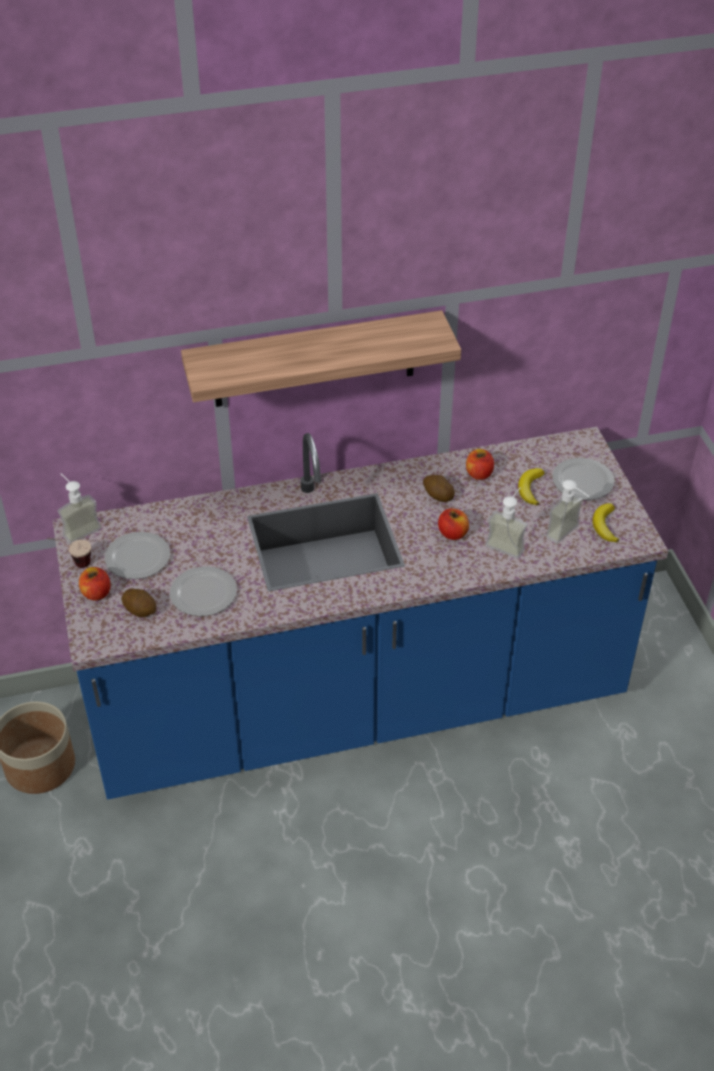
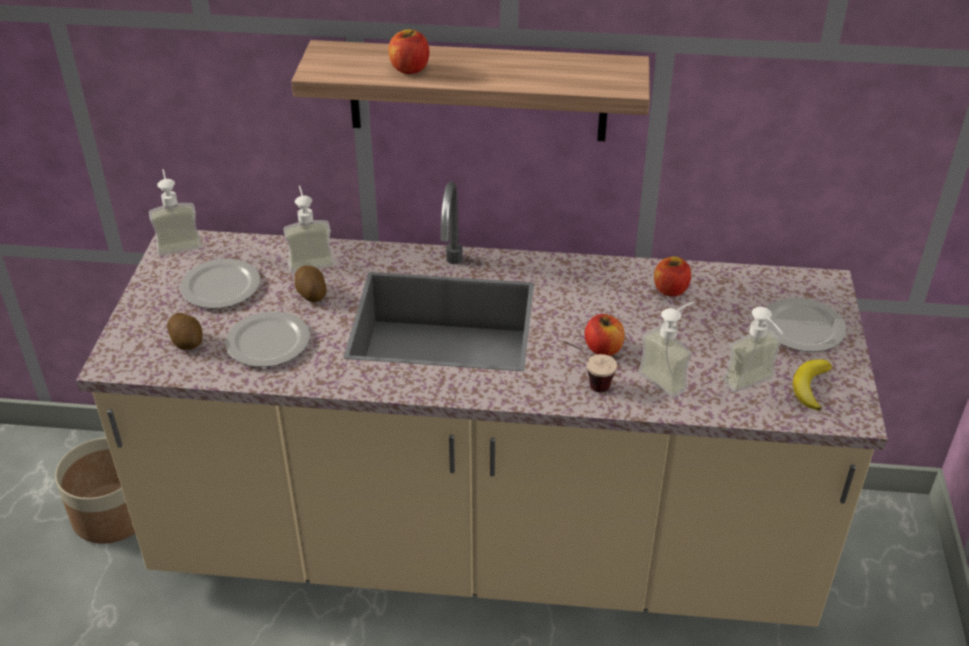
camera: 20 degrees right, 5 degrees down
(73, 563) = (149, 276): cup -> cup (587, 383)
(96, 593) = (152, 312): apple -> apple (409, 68)
(195, 517) = (310, 259): none -> soap dispenser
(357, 703) = (484, 545): blue counter -> beige counter
(437, 495) = (606, 302): potato -> potato (311, 293)
(530, 488) = (729, 320): banana -> none

